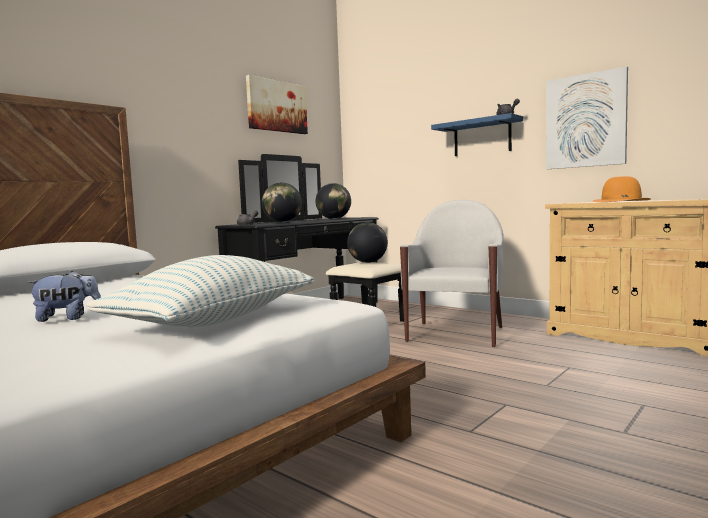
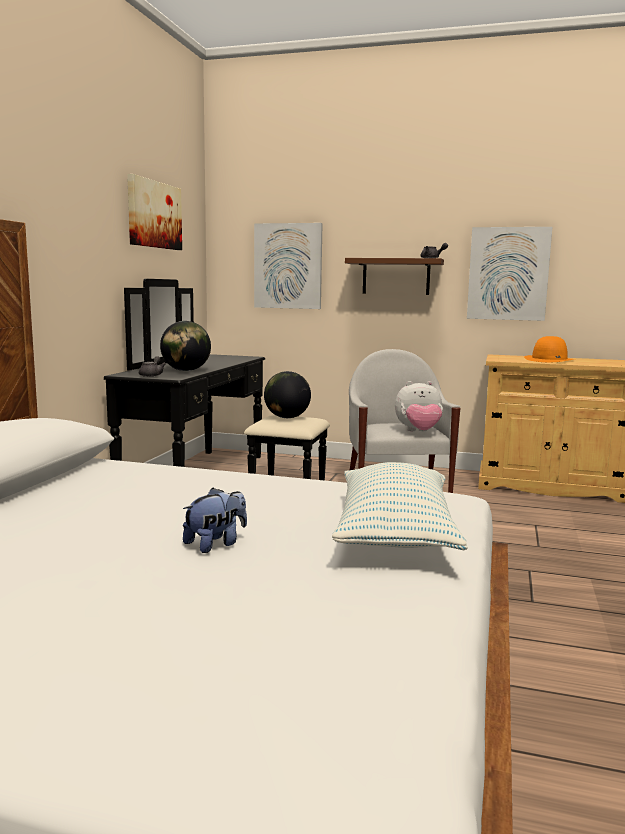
camera: 25 degrees left, 5 degrees up
(334, 219) = (222, 360): globe -> none
(397, 140) = (288, 266): none -> picture
(464, 271) = (418, 432): none -> plush toy
(482, 137) = (396, 276): blue shelf -> brown shelf

